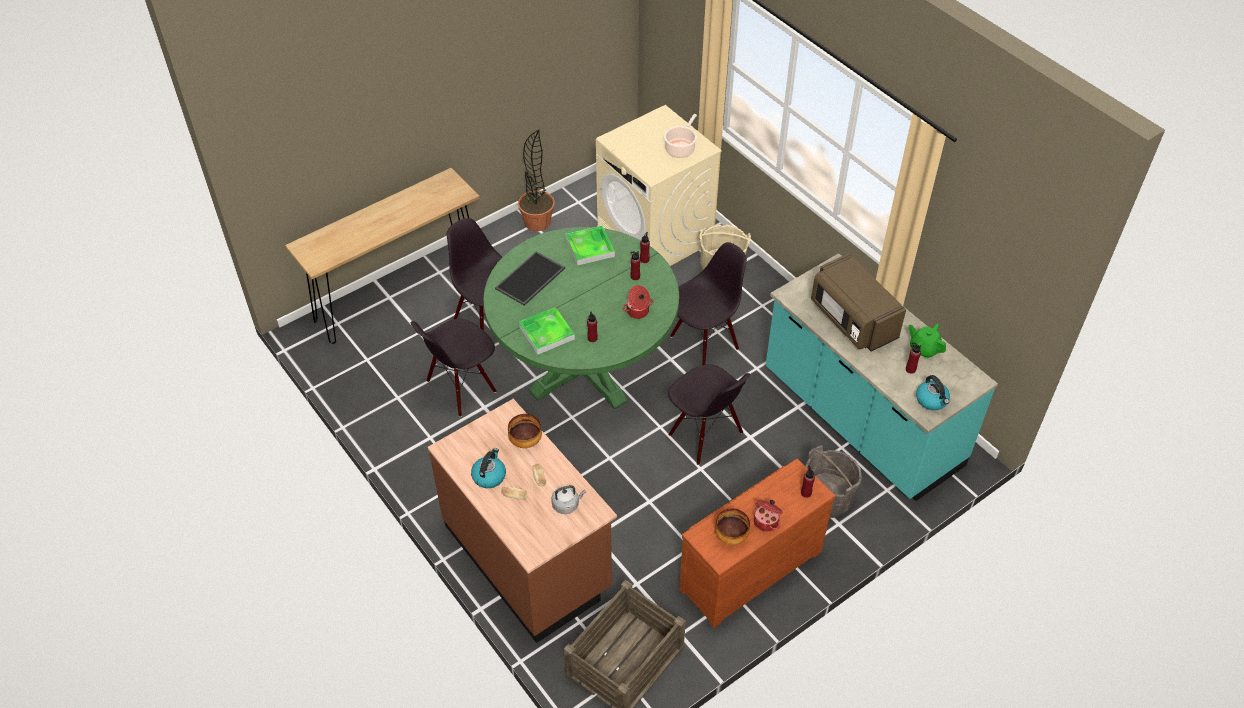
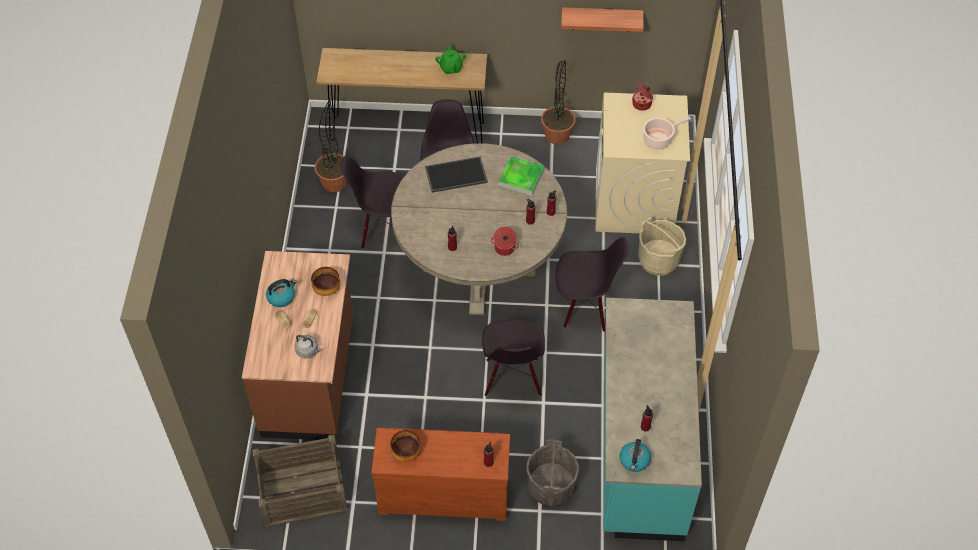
camera: 40 degrees right, 5 degrees up
(373, 377) = (334, 182): none -> potted plant
(546, 76) = (601, 19): none -> shelf
(546, 333) = (426, 223): tray -> none
(584, 366) = (479, 268): green dining table -> beige dining table
(766, 521) = (440, 461): cooking pot -> cooking pot (642, 104)
(852, 319) = (644, 359): brown microwave -> none
(924, 349) = (674, 419): green teapot -> green teapot (451, 68)

